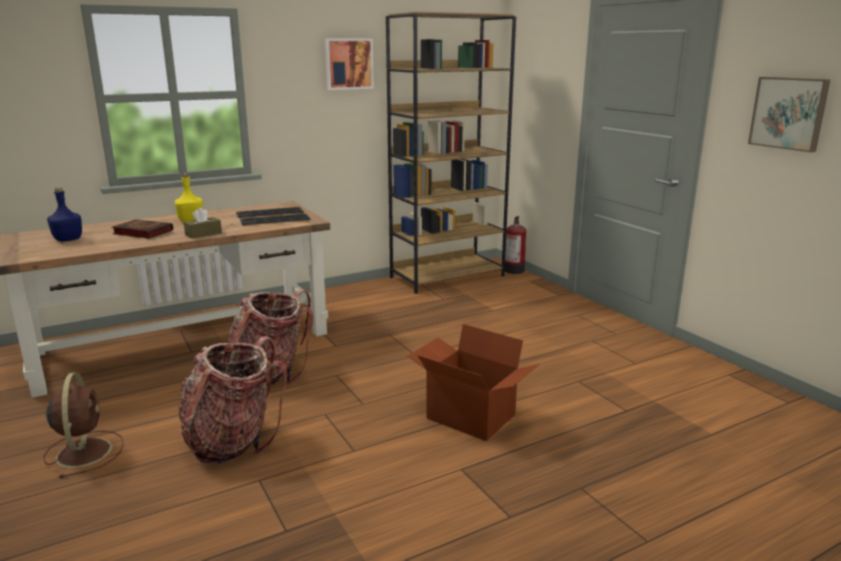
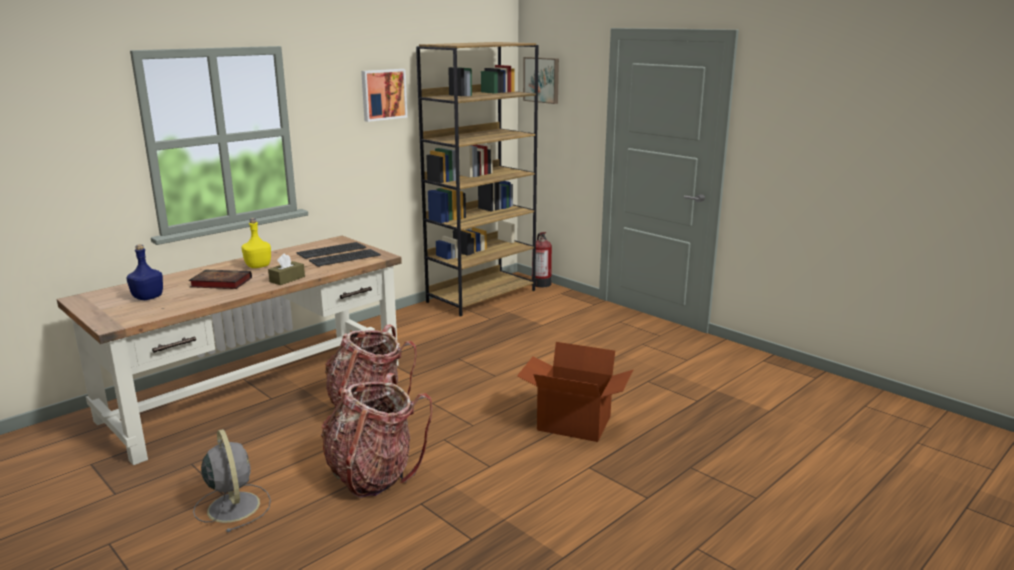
camera: 15 degrees left, 0 degrees up
(84, 451) = (233, 506): brown fan -> grey fan
(789, 113) = (799, 141): picture -> picture (542, 80)

